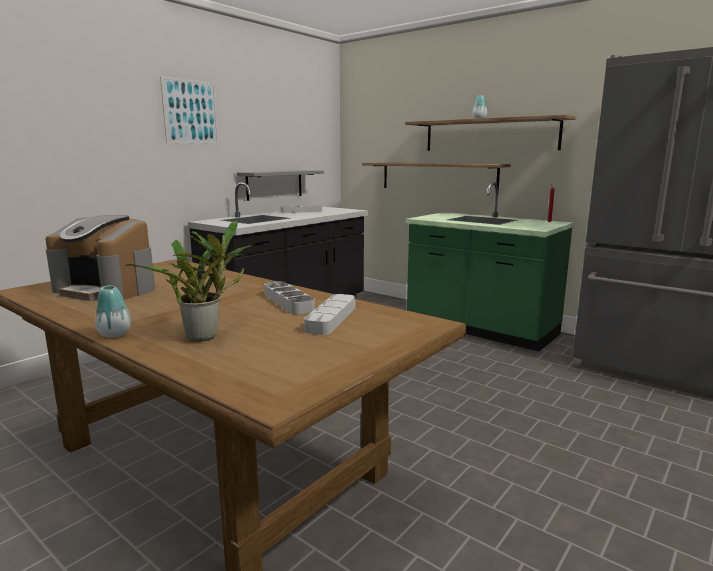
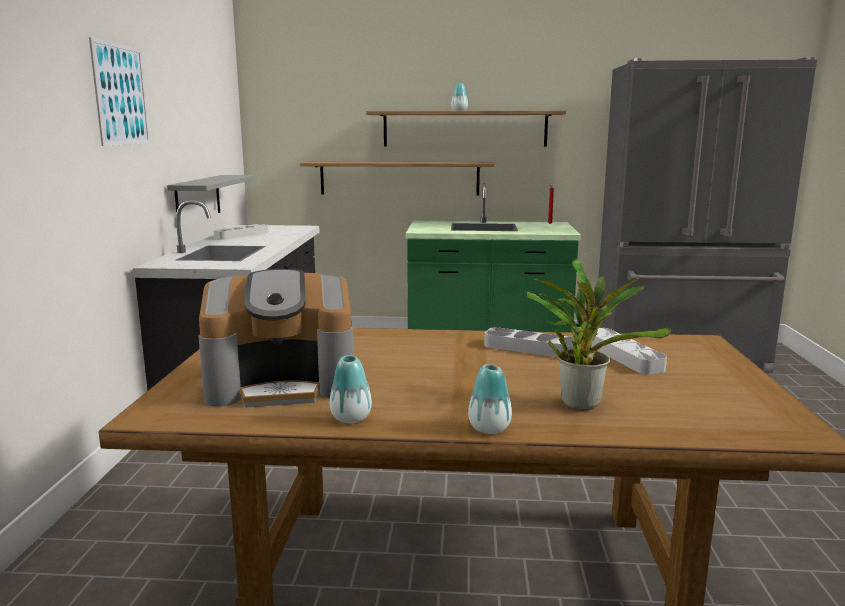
camera: 35 degrees left, 0 degrees up
(79, 311) = (351, 418): none -> vase

